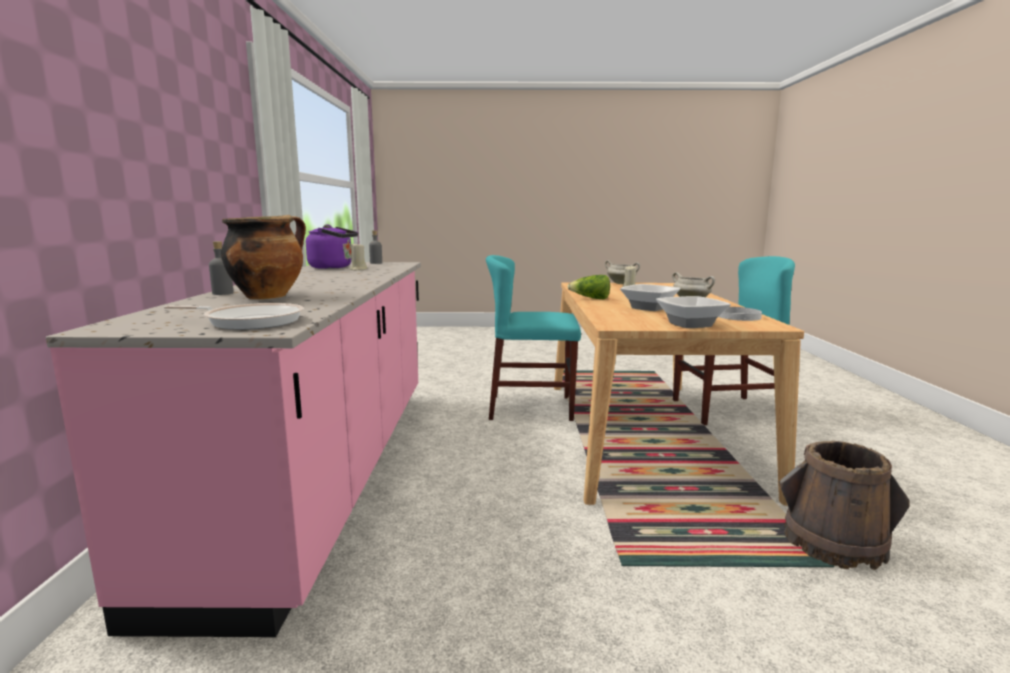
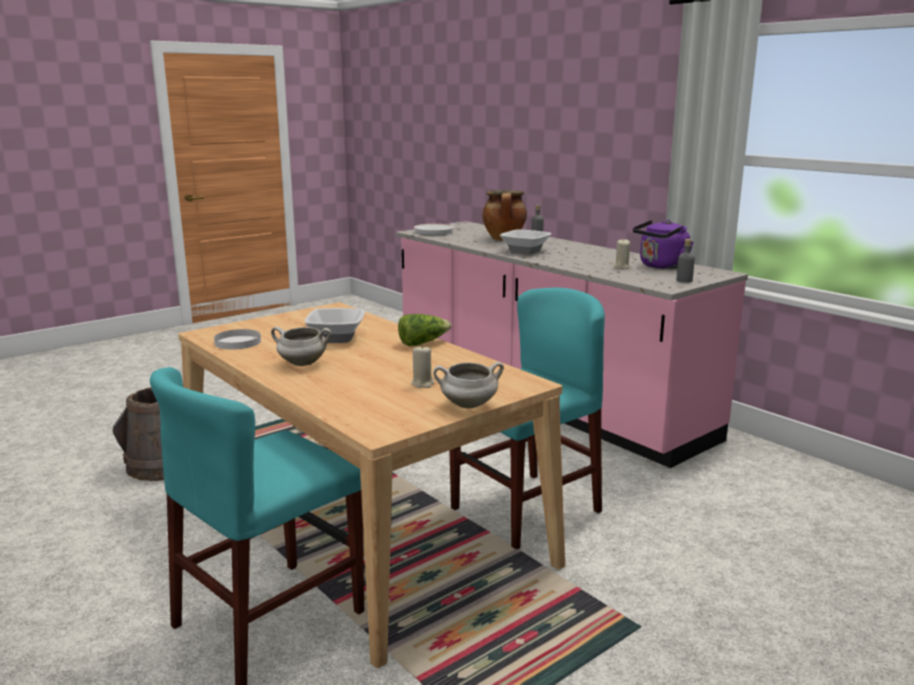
camera: 140 degrees right, 5 degrees up
(691, 324) = (276, 321): bowl -> bowl (524, 251)

